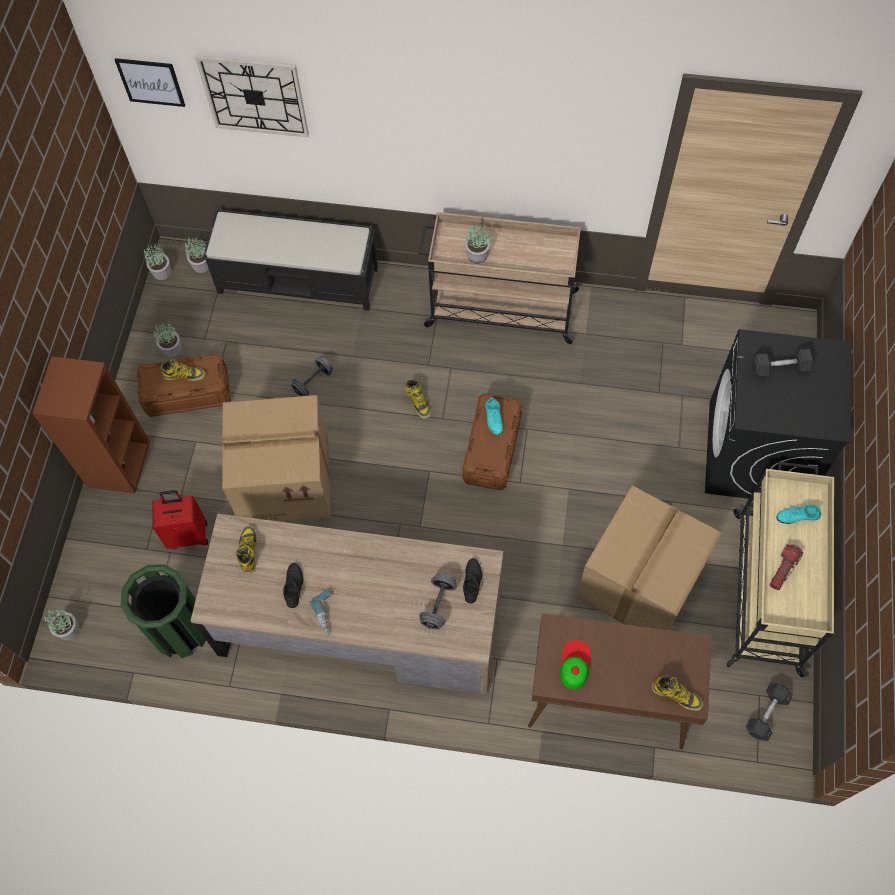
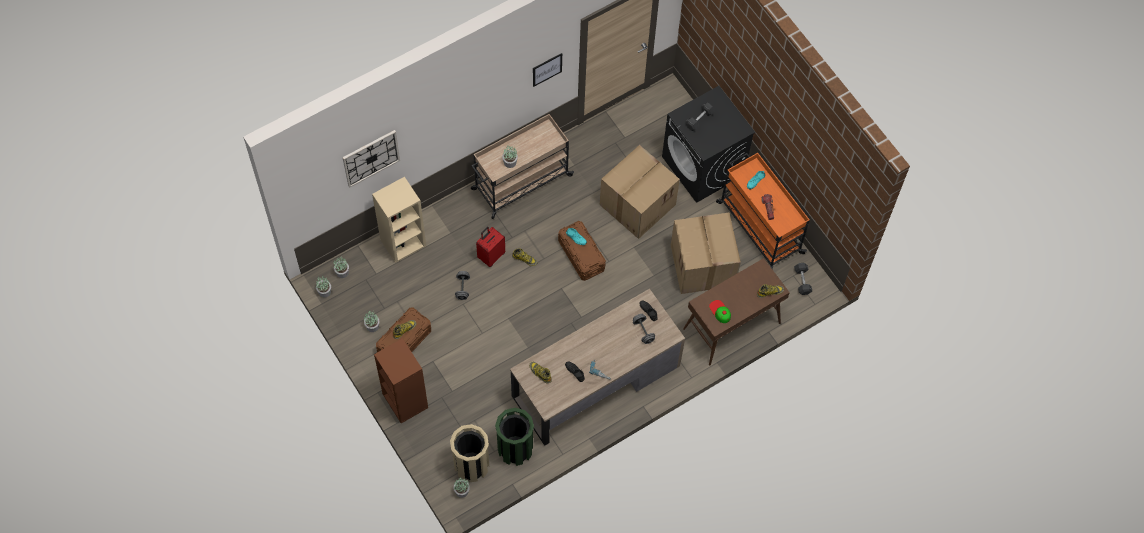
camera: 45 degrees left, 0 degrees up
(111, 606) = (471, 465): none -> beige trash can
(150, 82) = (314, 186): picture -> picture (547, 69)
(188, 534) = (474, 405): red suitcase -> red suitcase (491, 255)
(286, 478) = (495, 344): cardboard box -> cardboard box (637, 203)
(299, 280) = (403, 242): black bench -> beige bookcase
(766, 589) = (759, 227): beige cart -> orange cart

